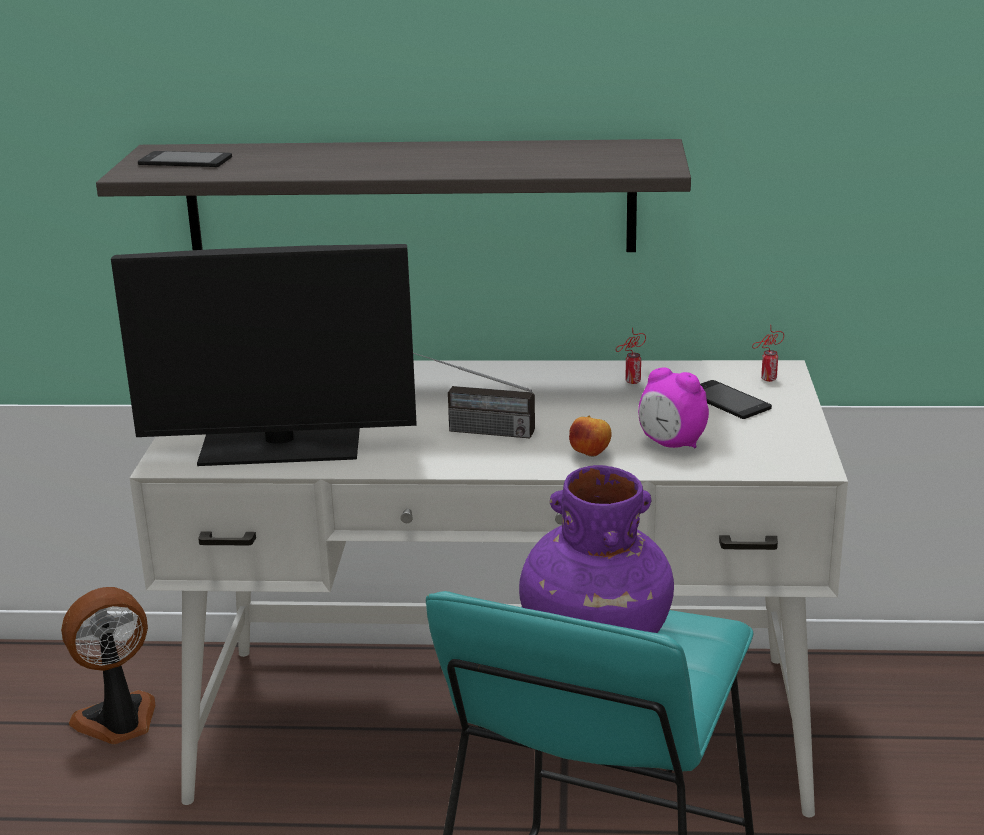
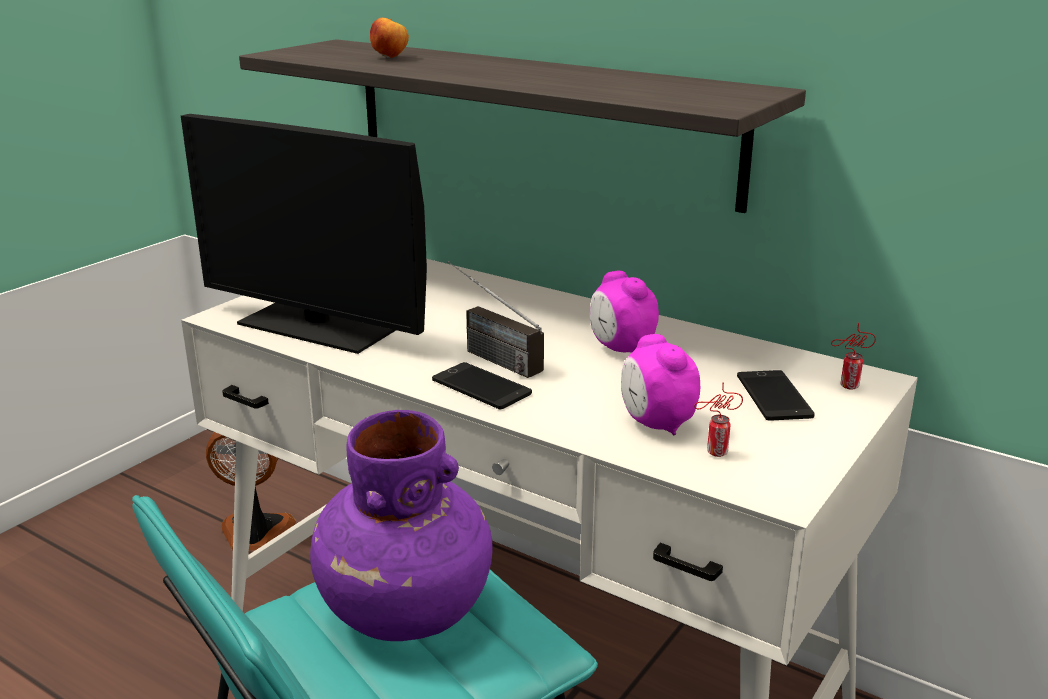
camera: 30 degrees right, 0 degrees up
(185, 161) = (333, 51): phone -> phone (481, 387)
(571, 395) = (621, 349): none -> alarm clock
(590, 454) = (562, 410): apple -> apple (390, 57)
(631, 382) = (697, 351): can -> can (714, 452)

